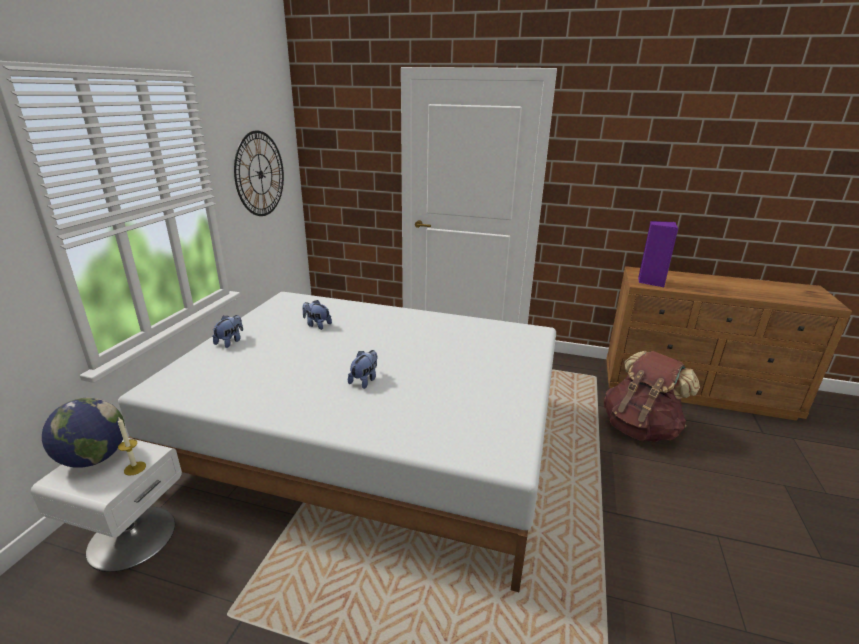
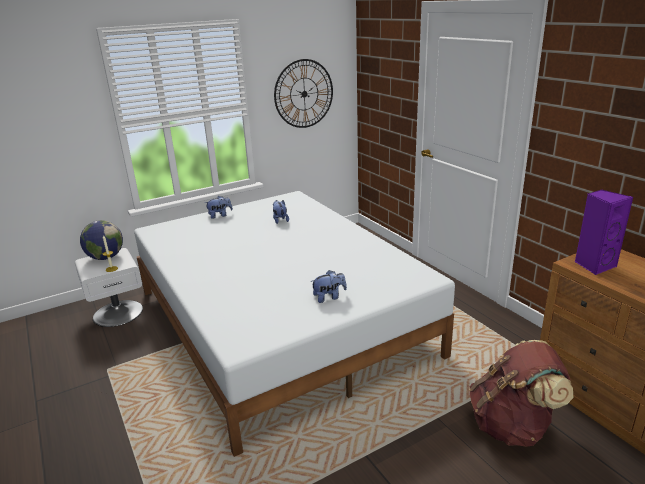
camera: 45 degrees right, 0 degrees up
(365, 380) = (247, 264): plush toy -> plush toy (329, 297)

